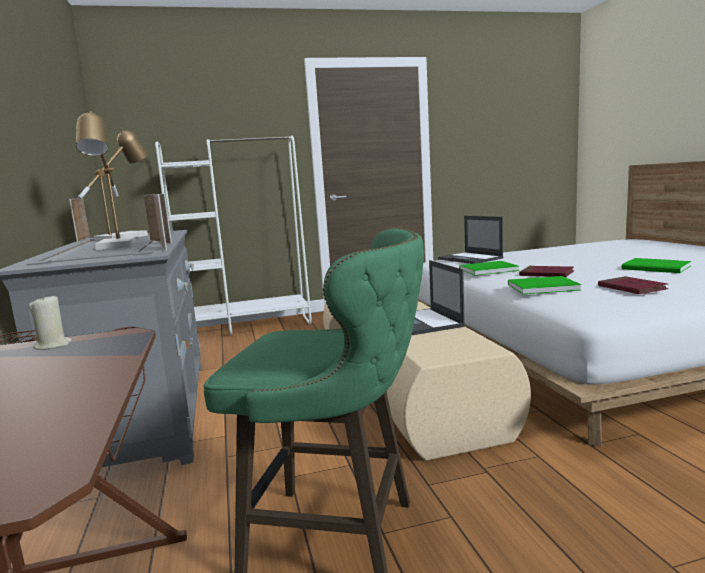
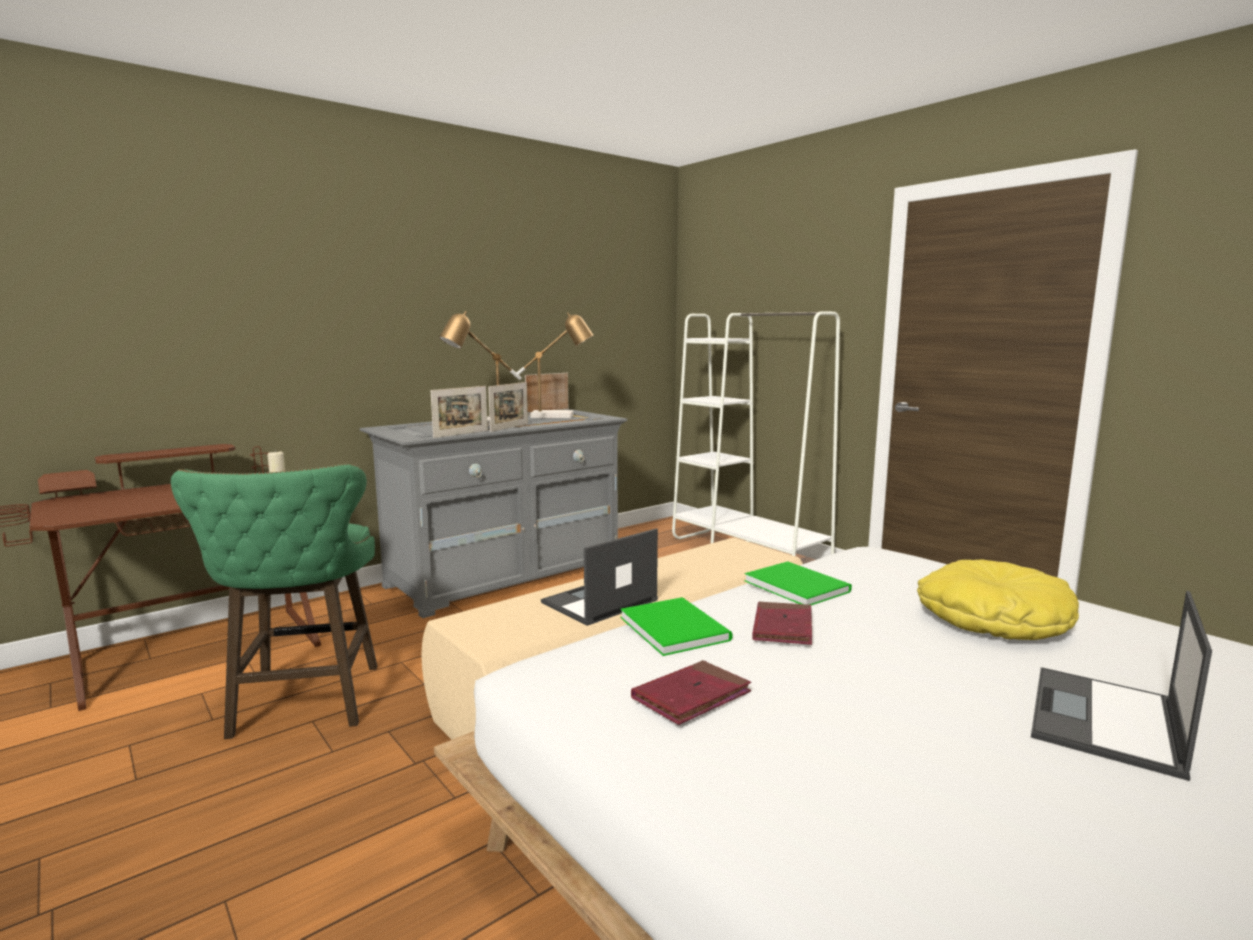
camera: 65 degrees right, 0 degrees up
(471, 259) = (894, 568): laptop -> laptop (1106, 721)
(546, 255) = (996, 621): none -> yellow pillow
(657, 268) = (937, 733): green book -> none

